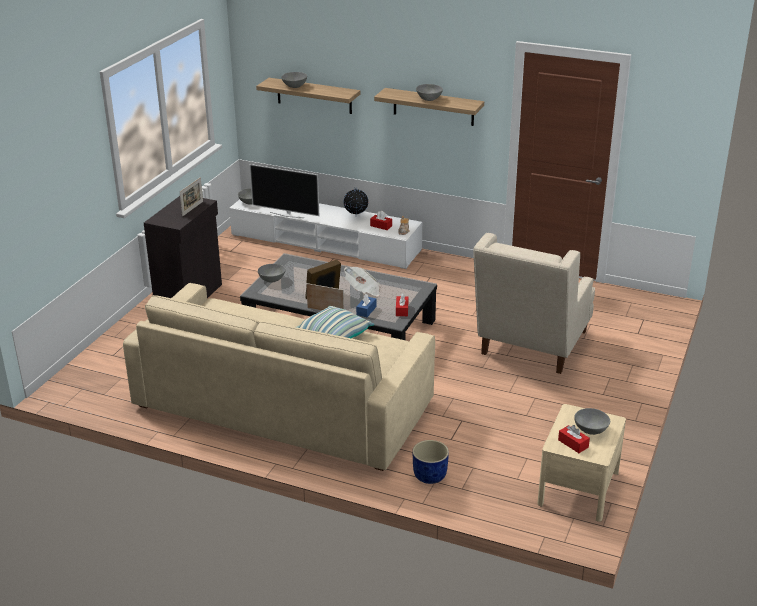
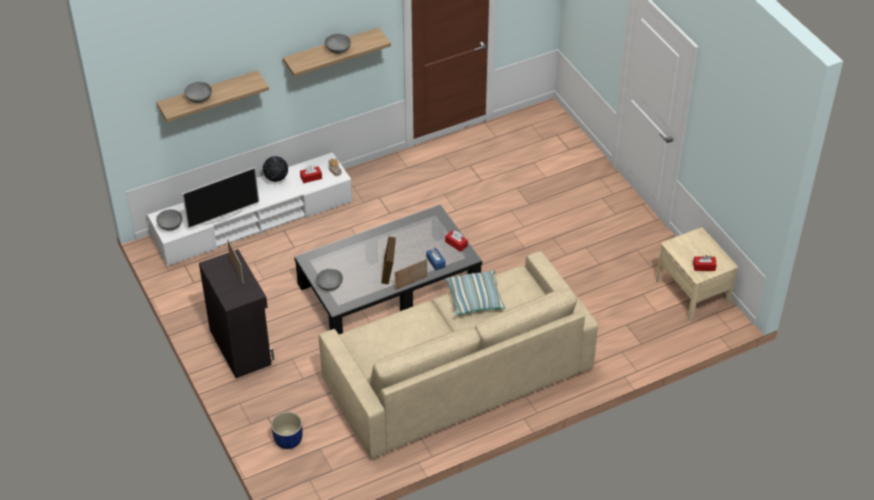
camera: 50 degrees left, 15 degrees up
(363, 290) = (405, 246): newspaper -> none
(429, 475) = (613, 350): blue planter -> blue planter (288, 440)
(531, 347) = (528, 209): beige armchair -> none
(591, 430) = (698, 250): grey bowl -> none

